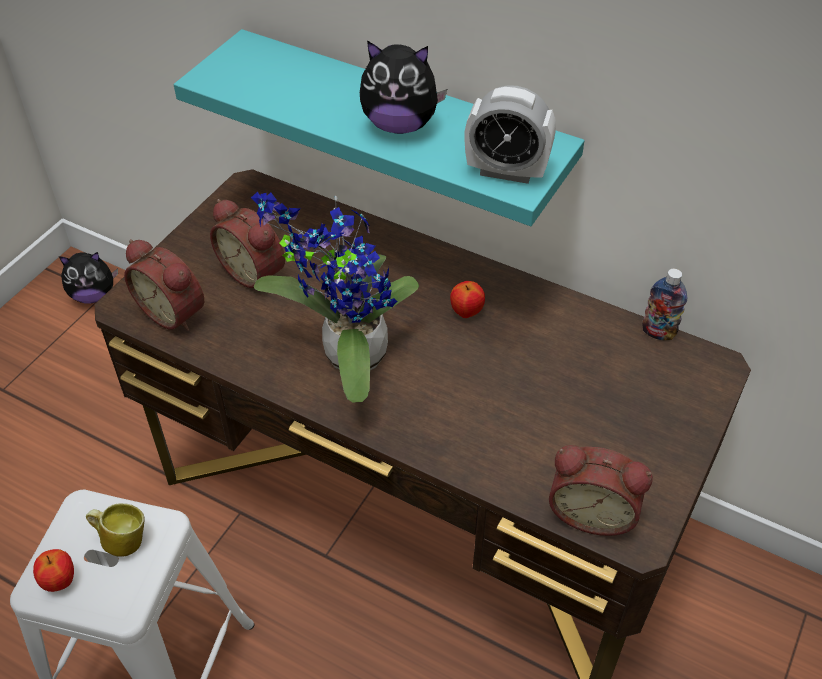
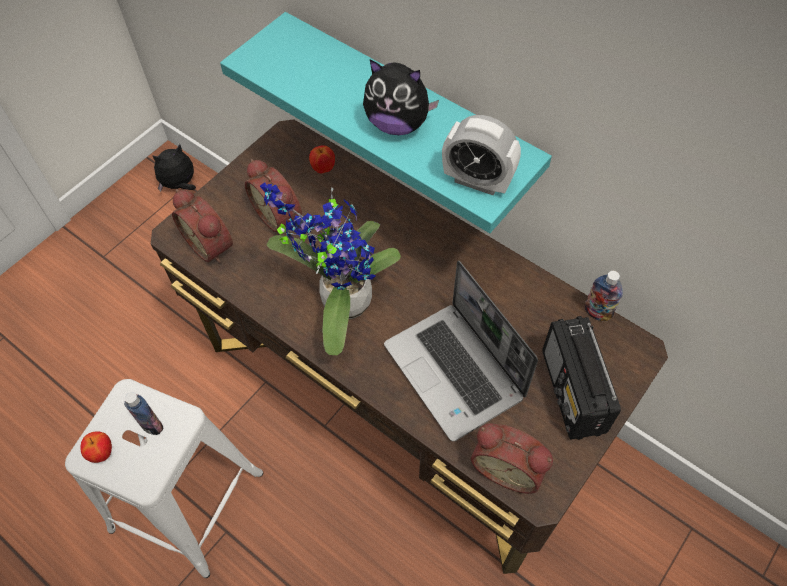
camera: 10 degrees right, 10 degrees up
(94, 295) = (180, 185): plush toy -> plush toy turned 150 degrees clockwise
(122, 540) = (151, 425): mug -> bottle
(466, 312) = (442, 274): apple -> apple (323, 169)
(506, 415) = (456, 372): none -> laptop
(650, 420) = (573, 392): none -> radio

